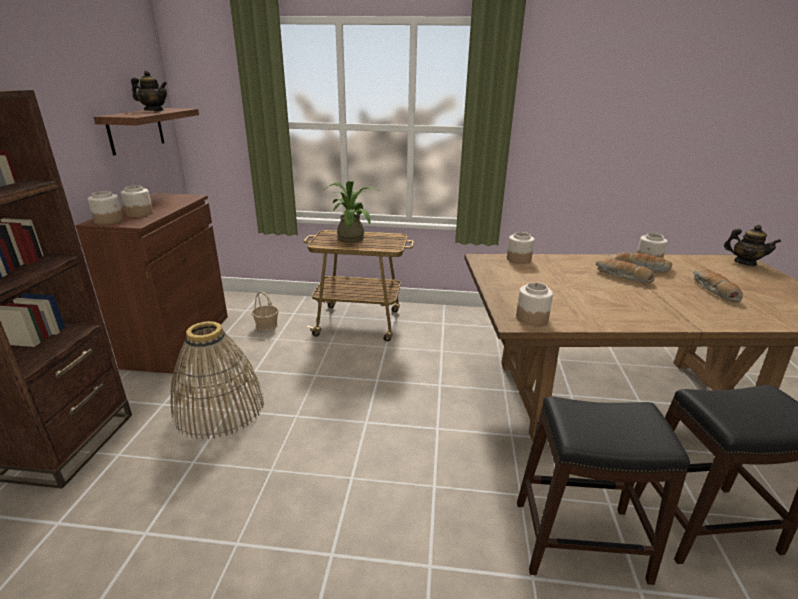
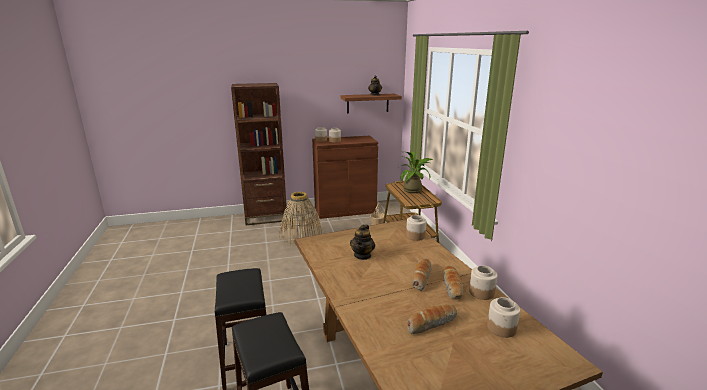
camera: 70 degrees right, 5 degrees down
(532, 317) = (318, 246): jar -> jar (502, 328)
(744, 262) = (556, 361): teapot -> teapot (362, 255)

